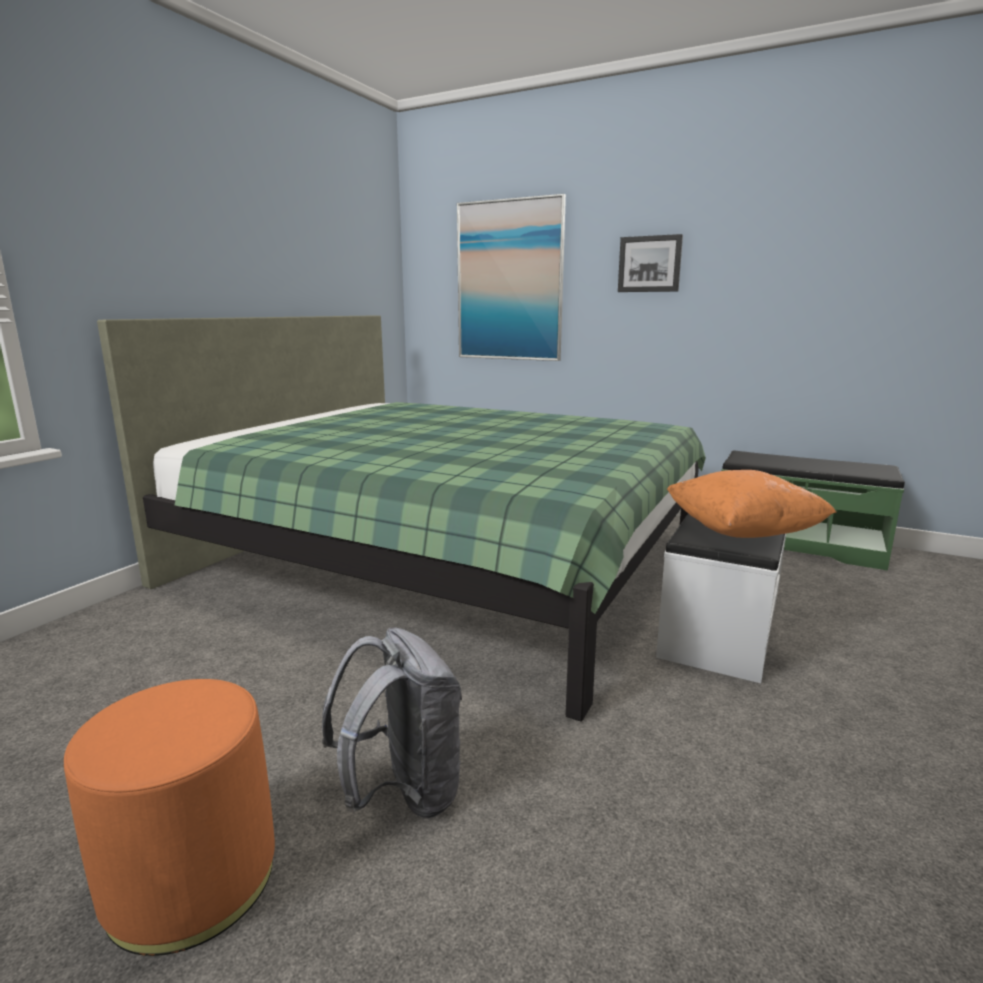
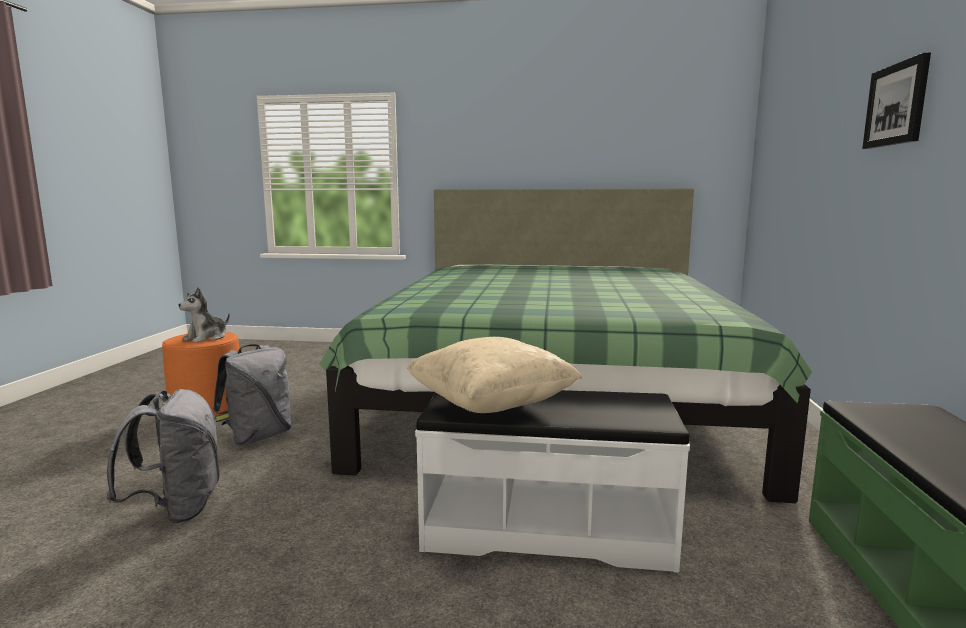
camera: 70 degrees right, 5 degrees down
(185, 713) = (206, 338): none -> plush toy
(509, 281) = (800, 146): picture -> none
(657, 882) = (177, 509): none -> grey backpack
(742, 532) = (491, 406): orange pillow -> beige pillow

